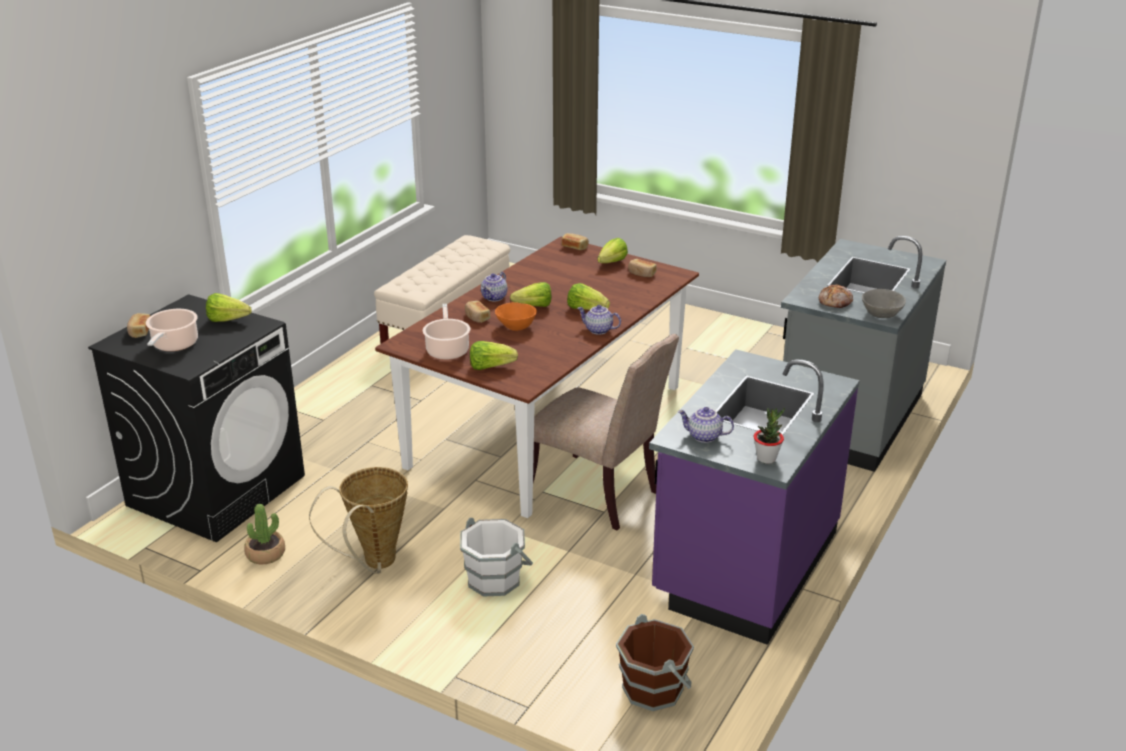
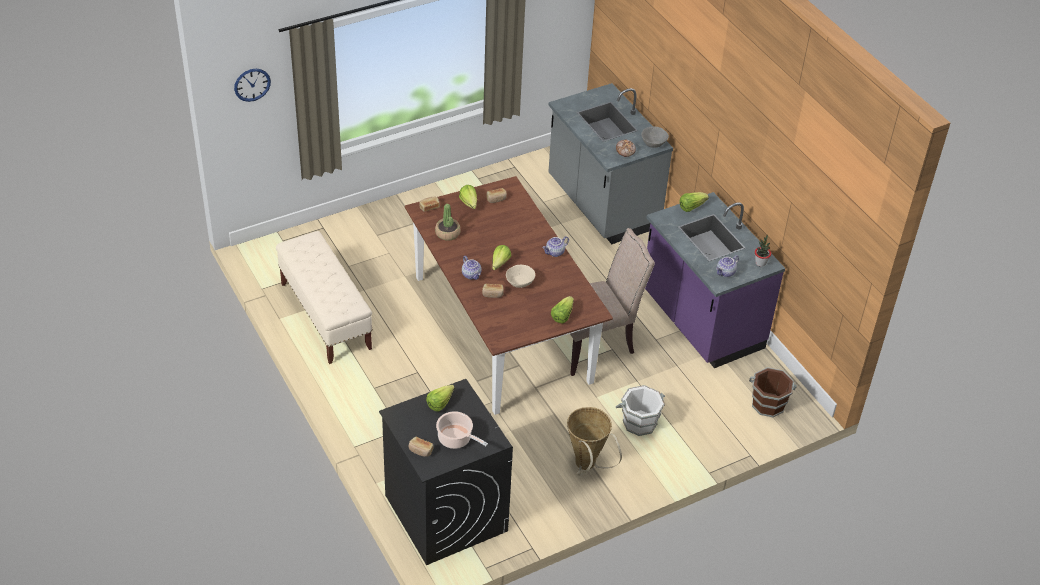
camera: 60 degrees left, 15 degrees up
(265, 554) = (539, 512): potted plant -> potted plant (447, 233)
(447, 350) = (525, 324): cooking pot -> none
(516, 326) = (520, 283): orange bowl -> beige bowl
(522, 53) = (252, 84): none -> wall clock
(586, 309) = (524, 244): lettuce -> lettuce (691, 207)

